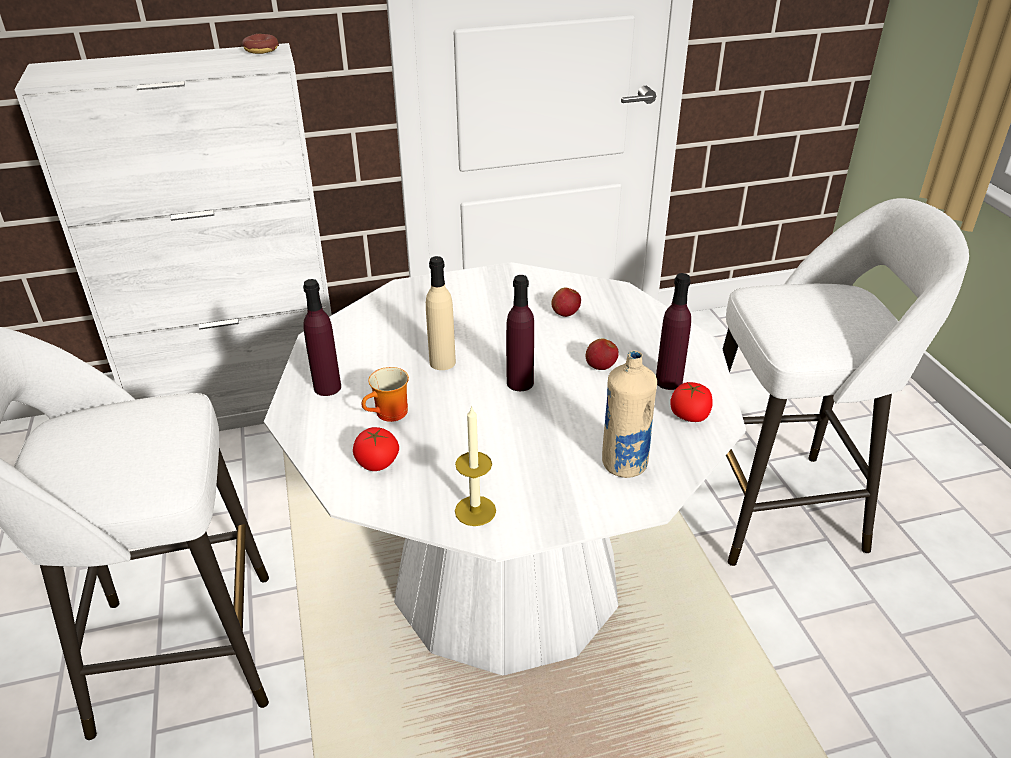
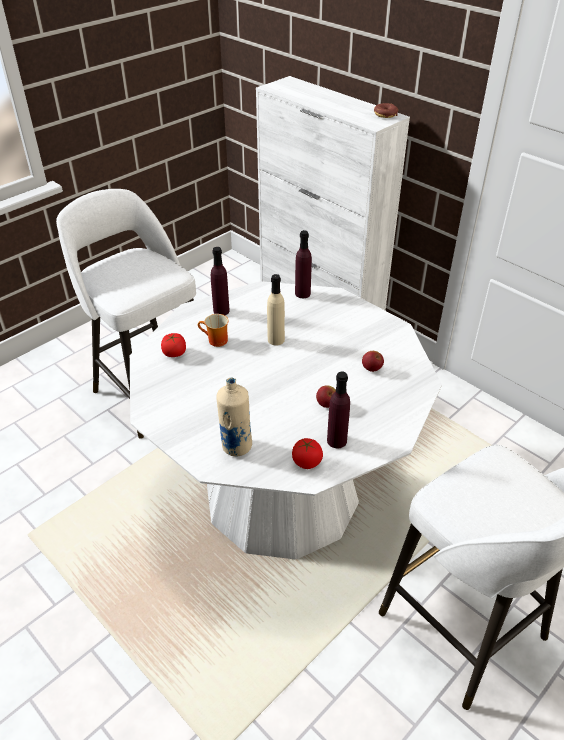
camera: 60 degrees right, 5 degrees up
(475, 511) = (160, 401): candle -> none
(520, 383) = (281, 376): purple bottle -> purple bottle (302, 293)

